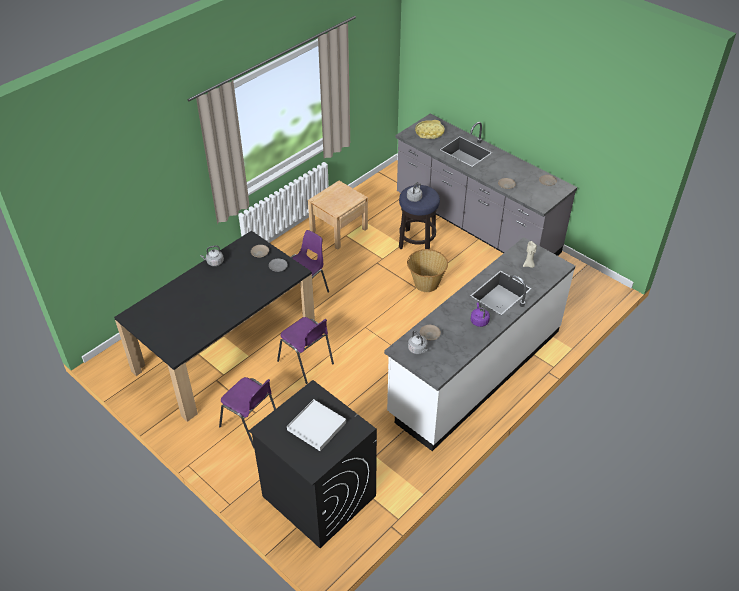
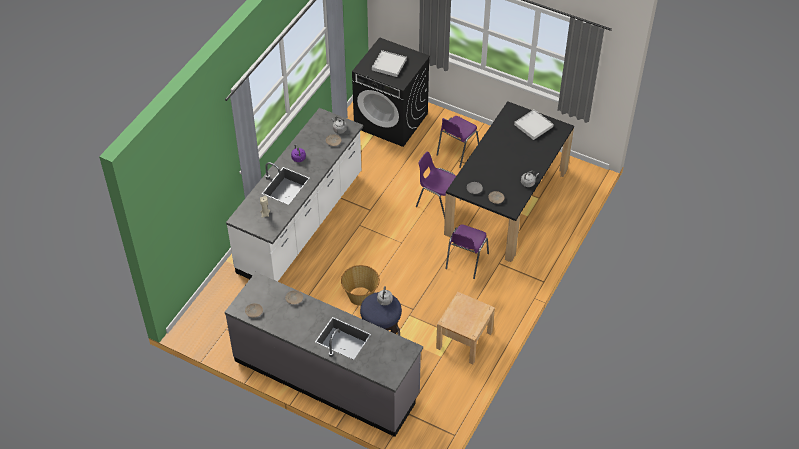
camera: 165 degrees right, 5 degrees up
(163, 326) = (533, 126): none -> white tray
(251, 425) = (457, 152): purple chair -> purple chair turned 75 degrees counterclockwise
(429, 132) = (387, 358): yellow tray -> none

